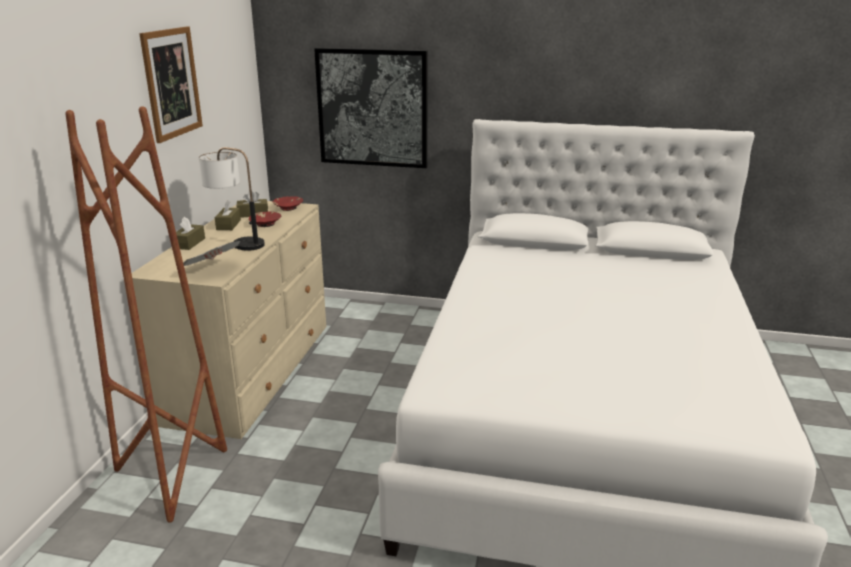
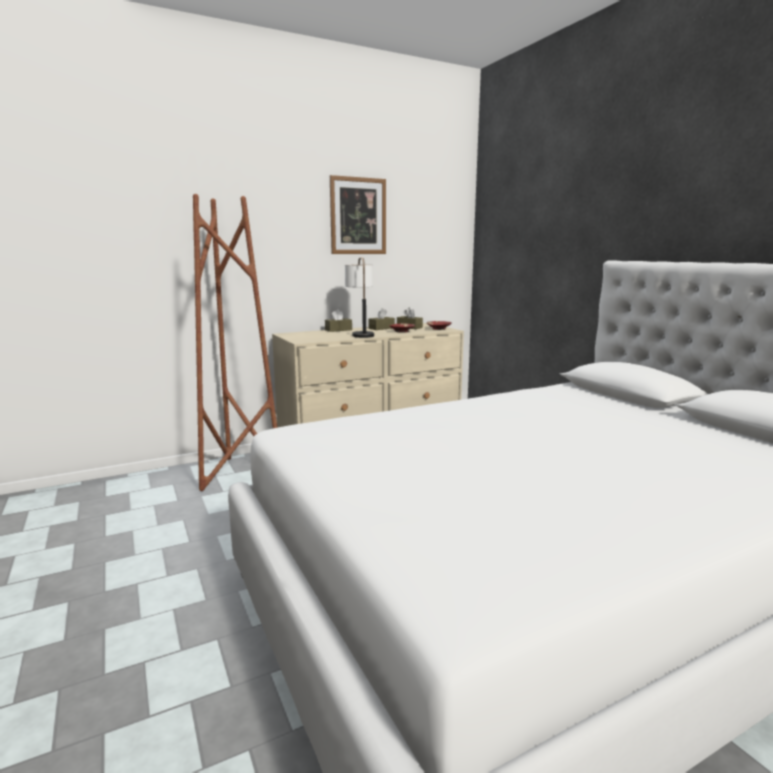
camera: 50 degrees right, 10 degrees down
(212, 269) = (313, 339): newspaper -> none
(372, 108) = (539, 256): picture -> none

